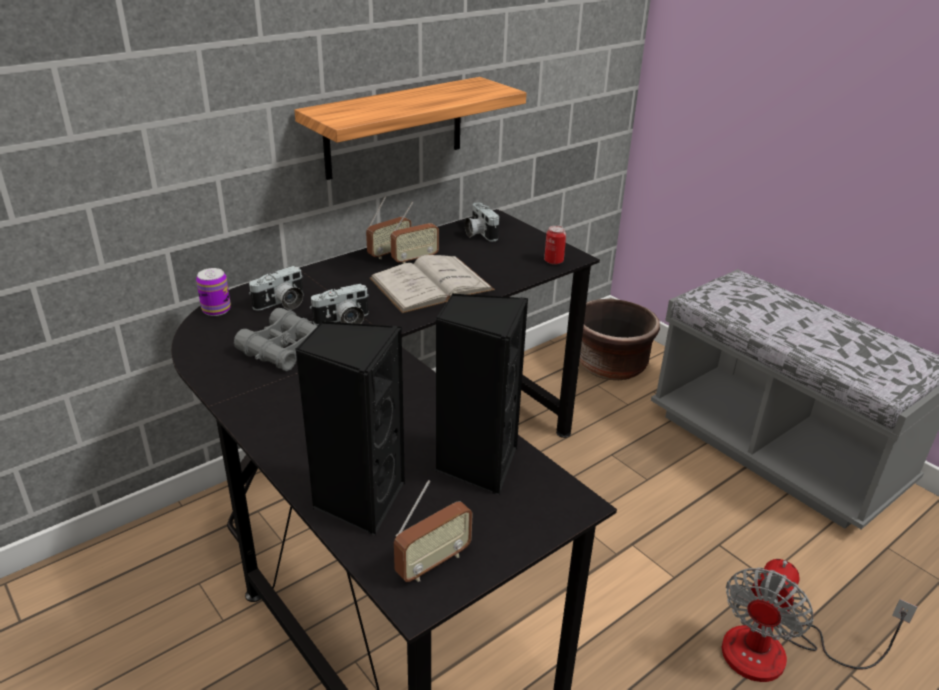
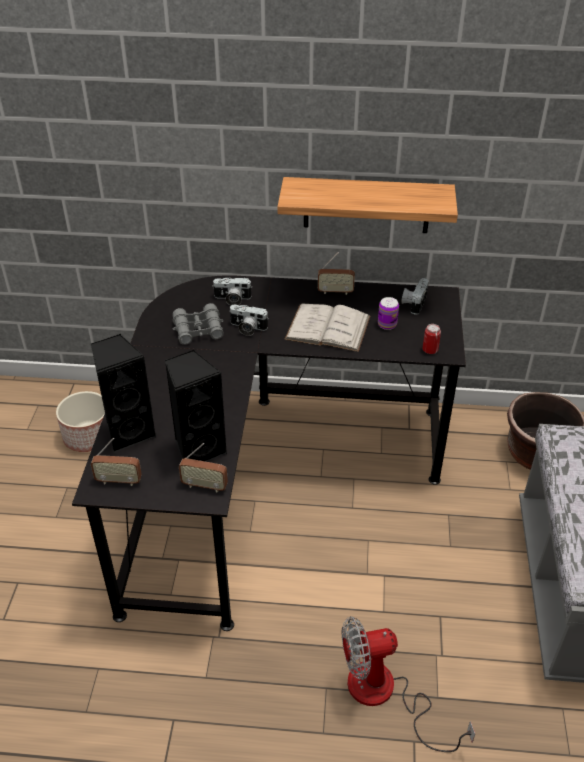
camera: 45 degrees right, 10 degrees up
(107, 633) = (89, 436): none -> planter
(216, 309) = (197, 286): can -> can (387, 324)
(415, 259) = (344, 304): radio -> radio (204, 486)

